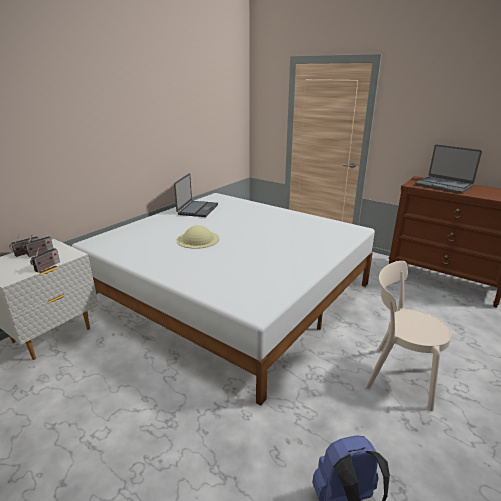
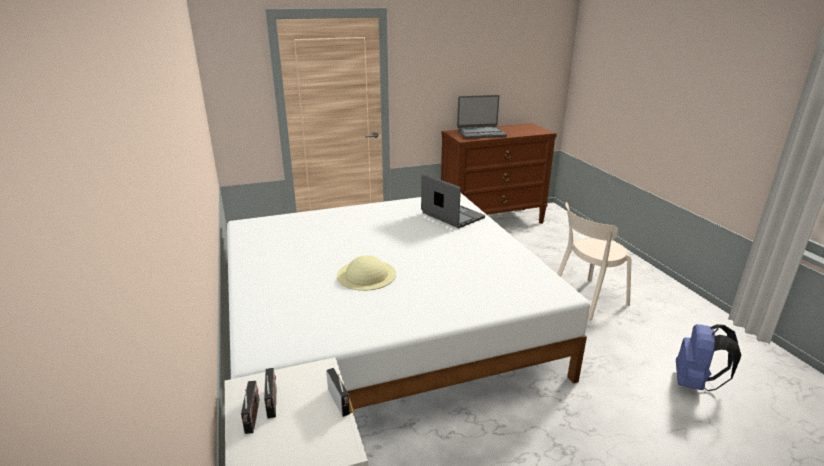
camera: 55 degrees left, 0 degrees up
(197, 209) = (270, 248): laptop -> laptop (452, 216)

